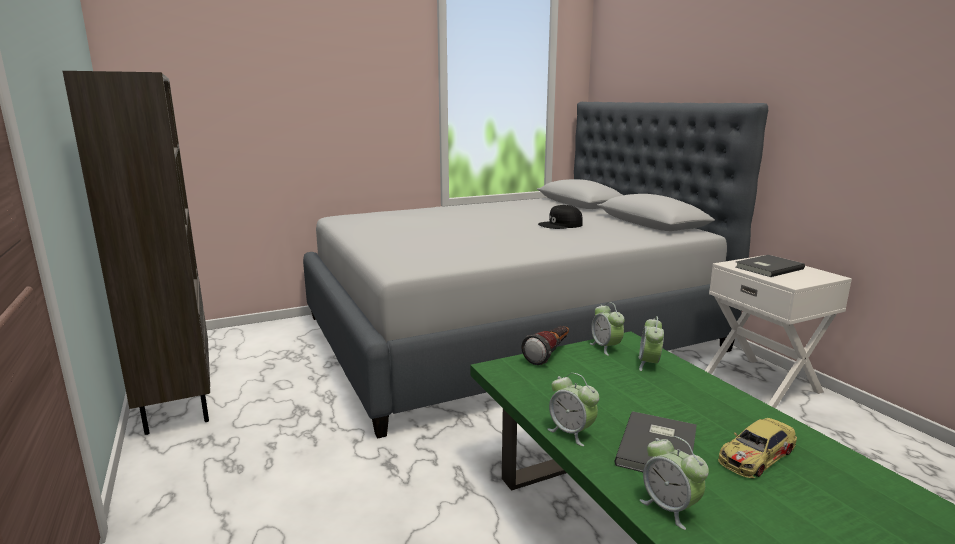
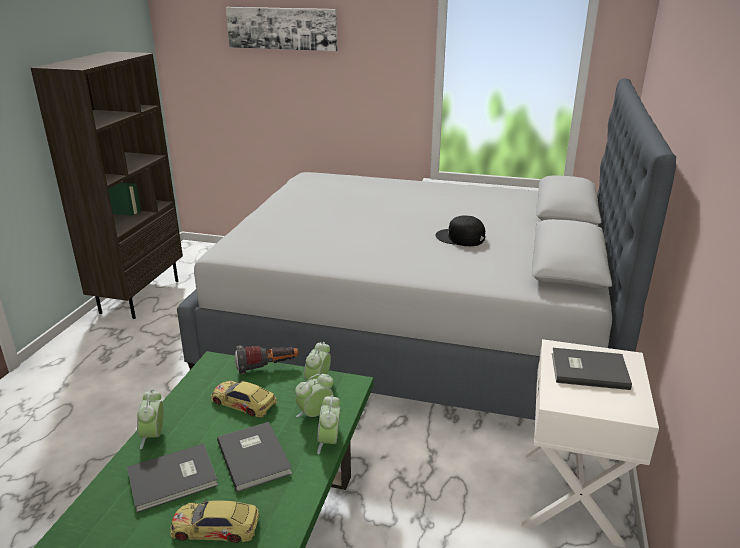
camera: 40 degrees right, 10 degrees up
(281, 65) = (282, 28): none -> picture
(585, 380) = (243, 402): none -> toy car
(670, 508) = (95, 518): alarm clock -> alarm clock (329, 442)
(674, 404) = (255, 456): none -> grey book

